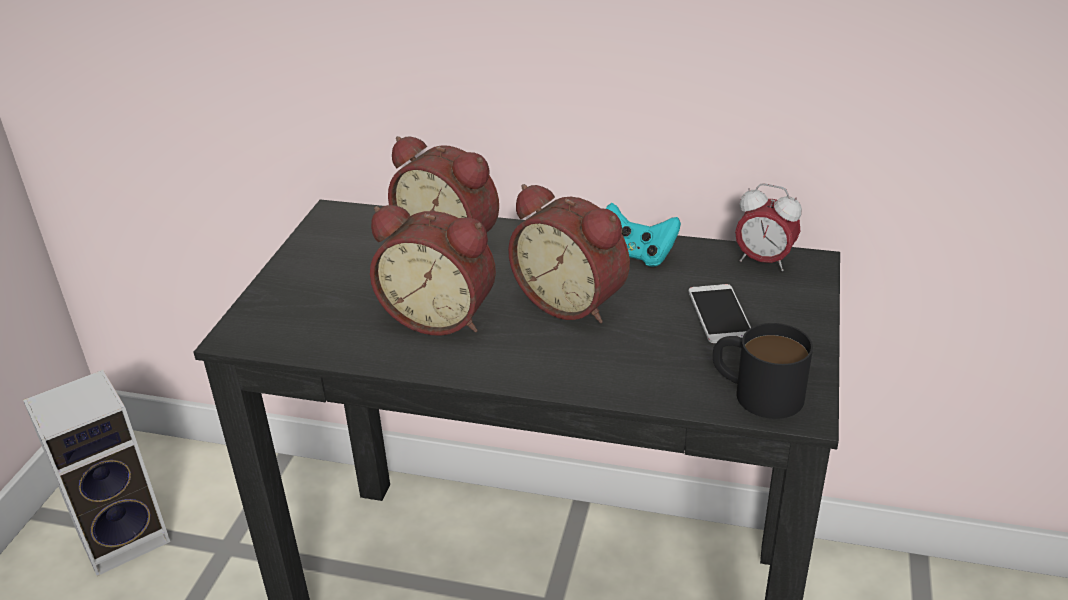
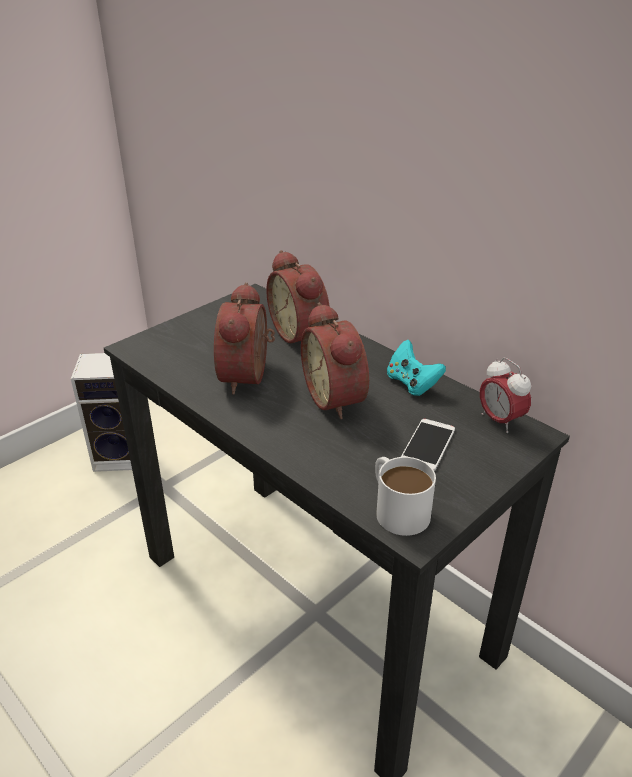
camera: 30 degrees right, 0 degrees up
(440, 315) = (249, 377): alarm clock -> alarm clock turned 45 degrees clockwise
(756, 391) = (396, 508): black mug -> white mug

